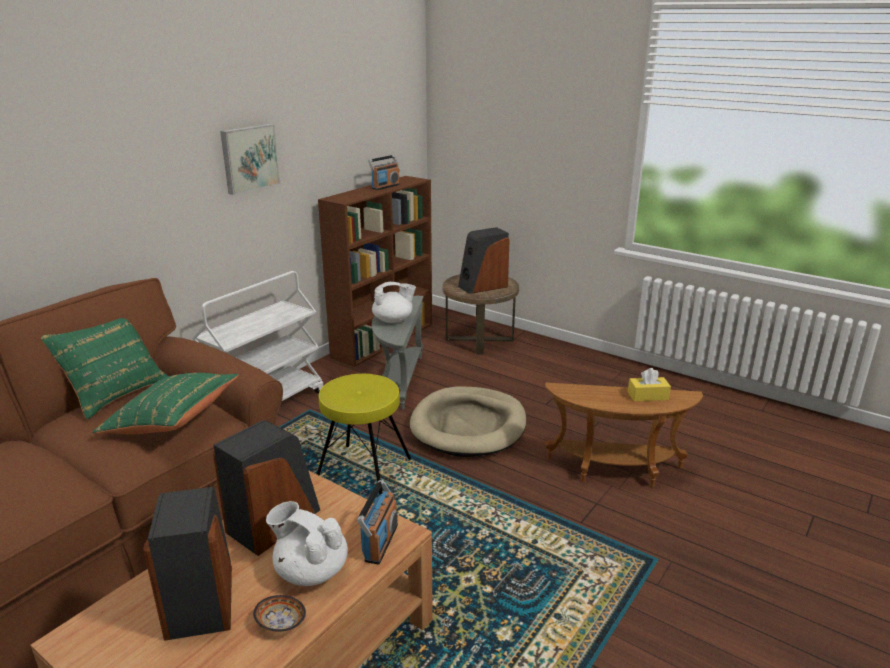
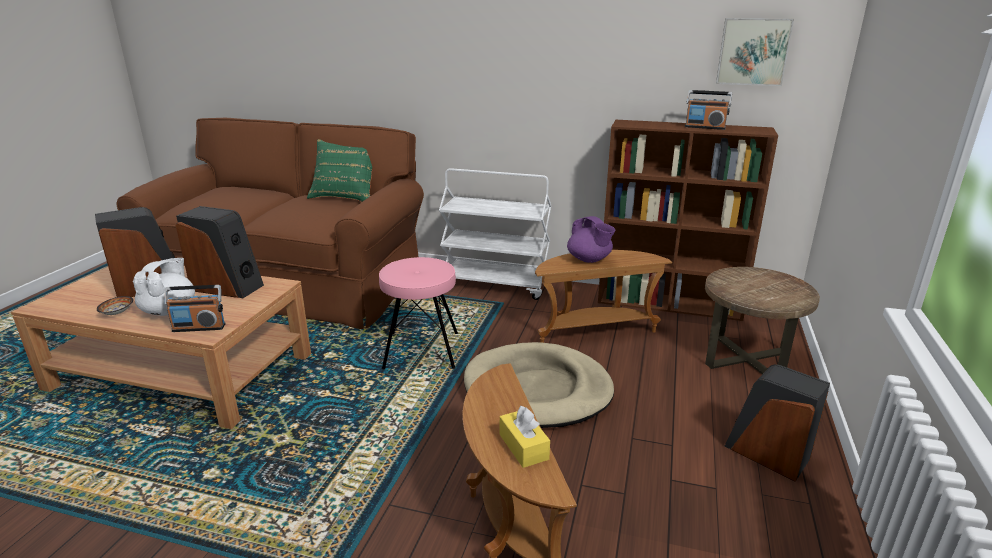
camera: 70 degrees right, 0 degrees up
(172, 421) = (309, 216): green pillow -> none
(249, 158) = (544, 60): picture -> picture (753, 51)
(363, 472) = (422, 351): yellow stool -> pink stool
(393, 320) = (589, 260): white teapot -> purple teapot
(399, 381) = (593, 331): grey side table -> brown side table
(482, 286) = (757, 289): speaker -> speaker (767, 453)

